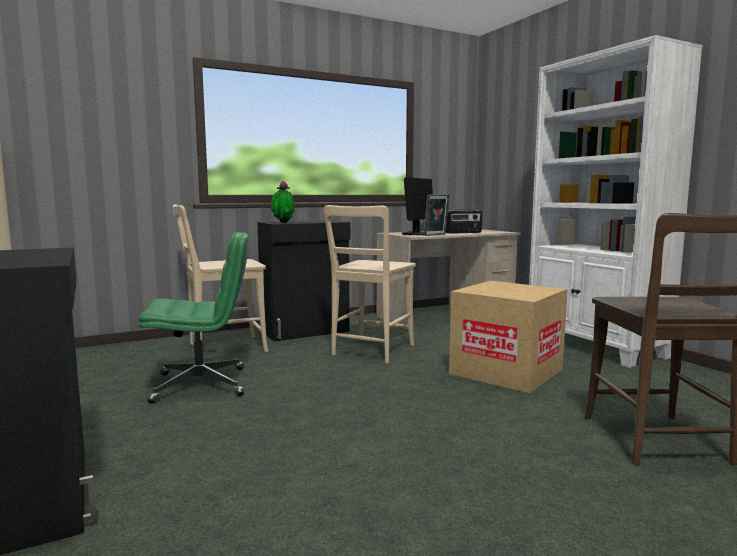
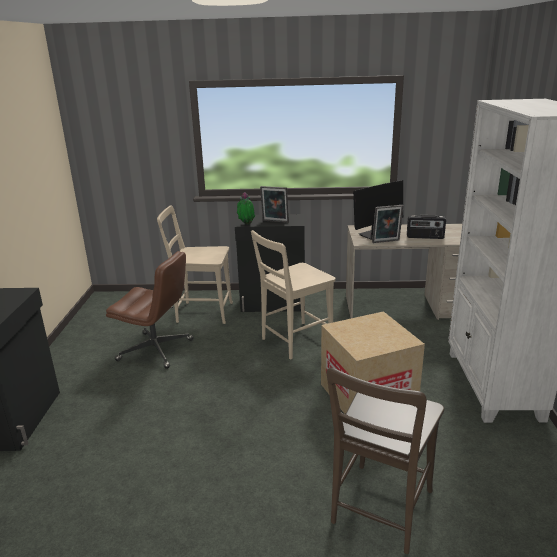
camera: 30 degrees right, 15 degrees up
(202, 384) = (156, 350): green office chair -> brown office chair
(312, 222) = (275, 221): none -> picture frame

